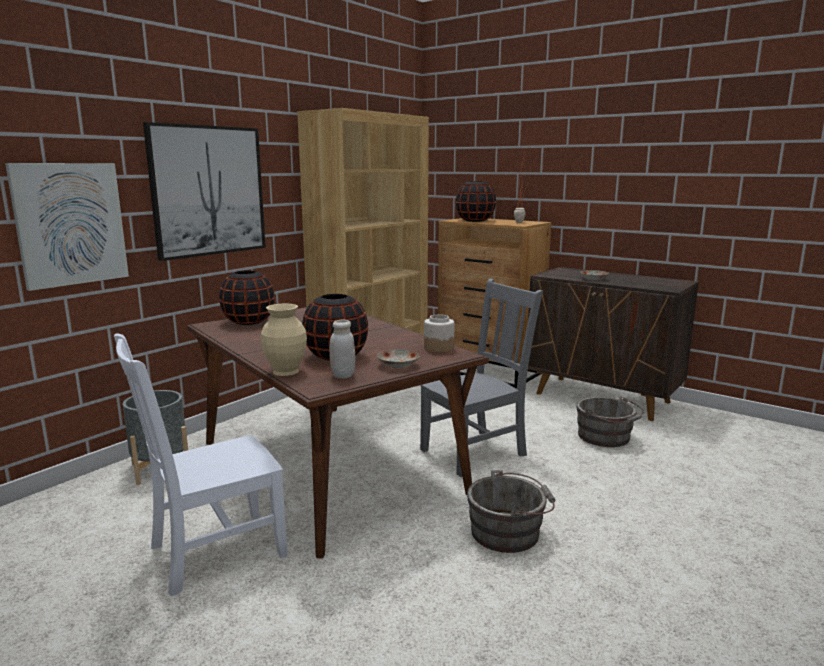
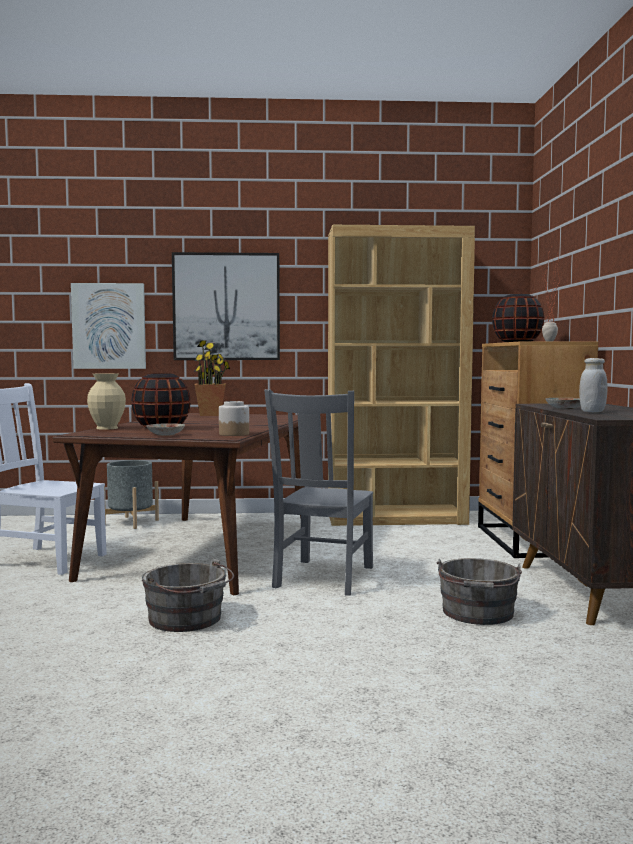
camera: 50 degrees right, 10 degrees down
(248, 322) = (210, 415): black vase -> potted plant
(343, 375) = (118, 433): white jar -> white jar (592, 411)
(476, 451) = (323, 578): grey chair -> grey chair turned 90 degrees clockwise

